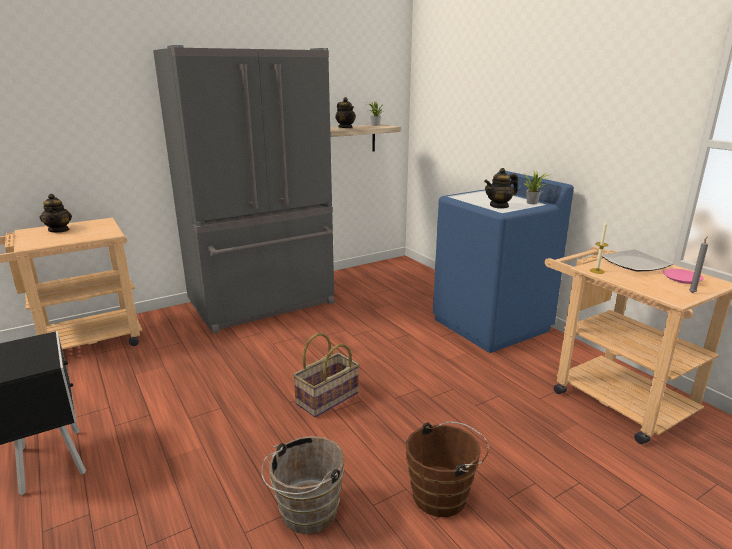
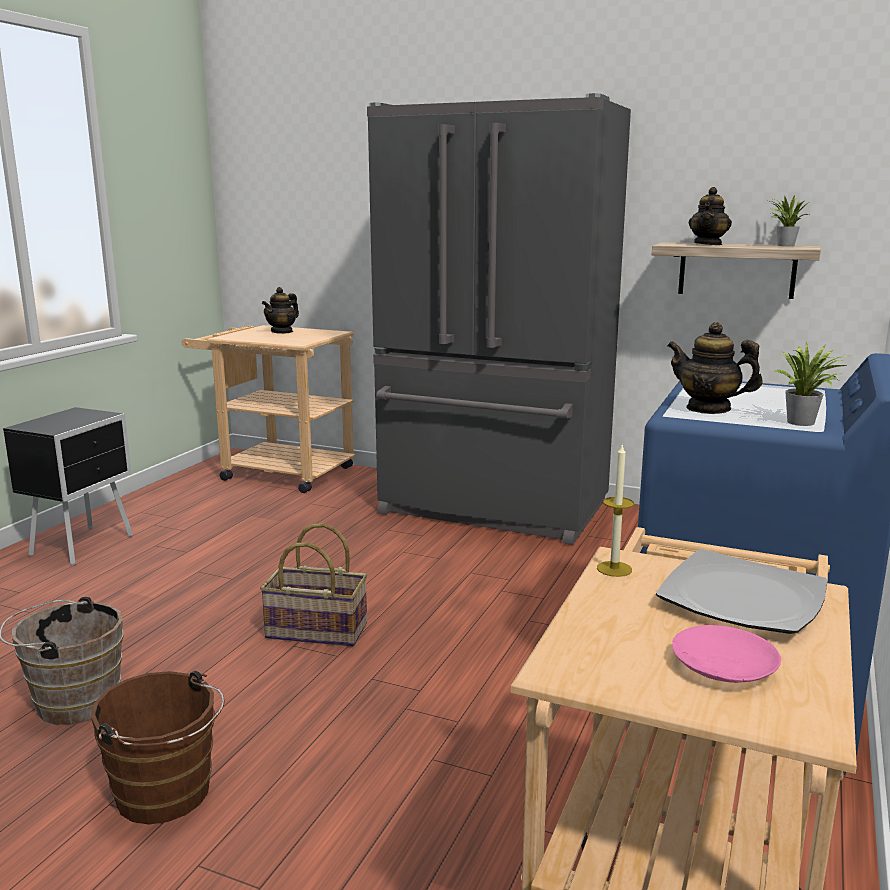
camera: 55 degrees right, 5 degrees down
(692, 292) = (643, 686): grey candle -> none

